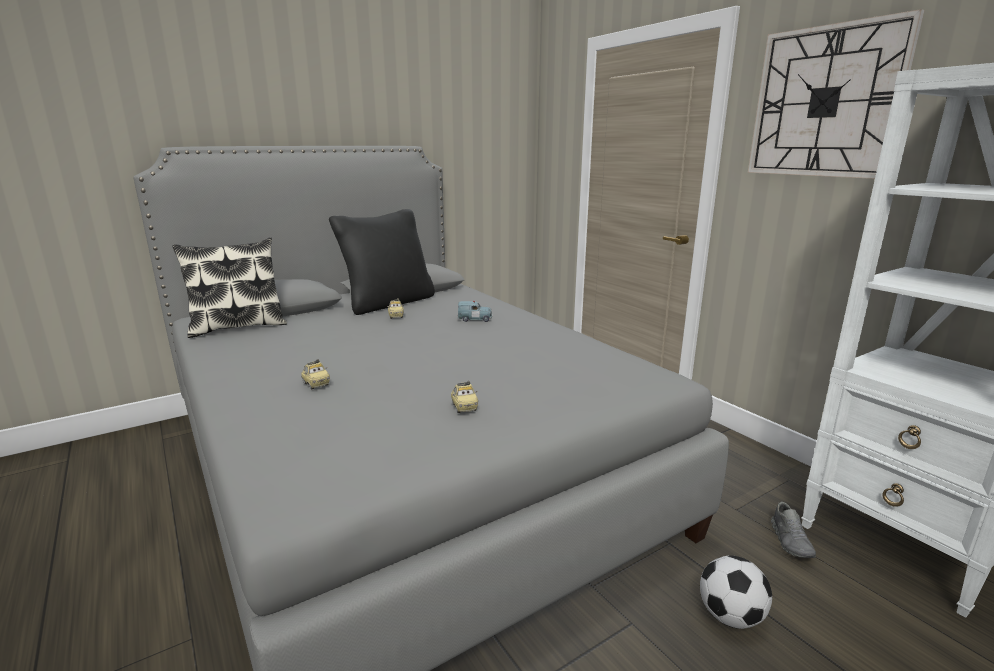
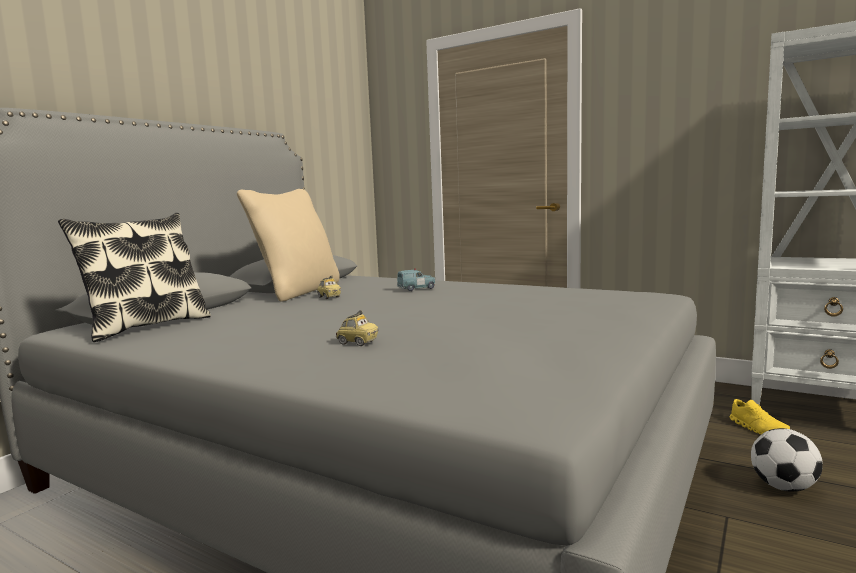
camera: 25 degrees left, 10 degrees down
(388, 303) = (297, 291): black pillow -> beige pillow
(464, 407) = (544, 330): toy car -> none
(791, 541) = (758, 428): grey shoe -> yellow shoe
(825, 102) = (671, 78): wall clock -> none

